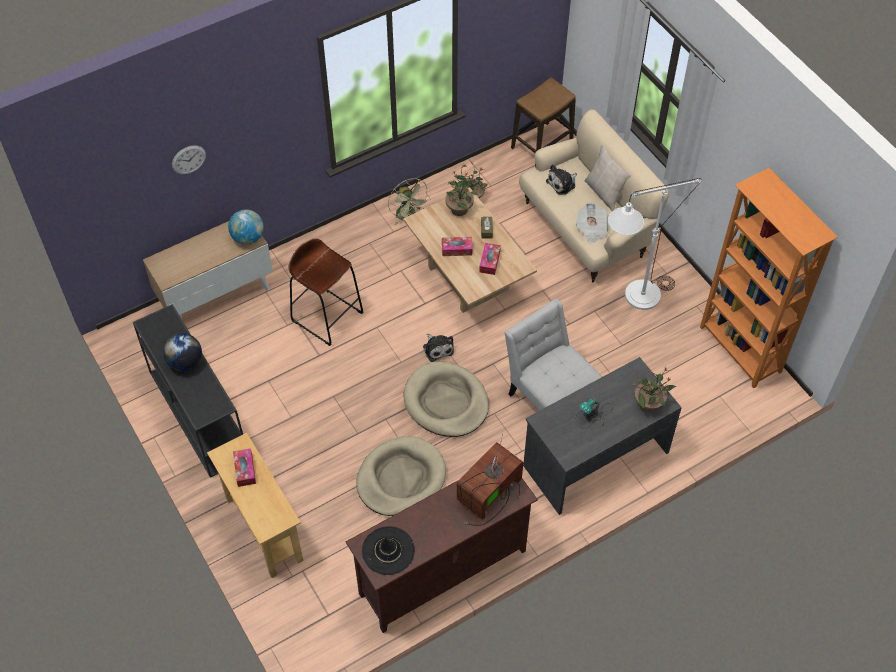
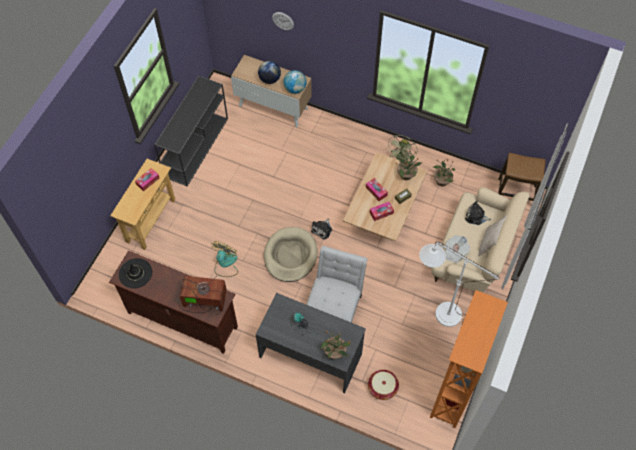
camera: 55 degrees right, 5 degrees up
(185, 362) = (191, 113): globe -> globe (269, 79)
(327, 316) = (301, 164): brown stool -> none
(401, 478) = (225, 264): beige dog bed -> fan
(687, 411) = (382, 387): none -> basket

